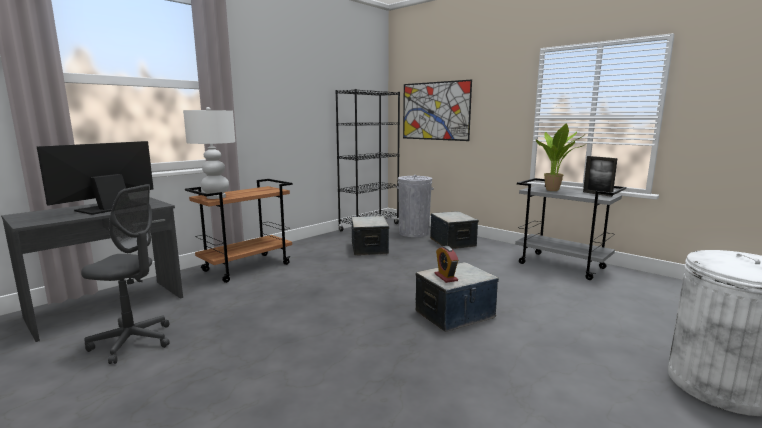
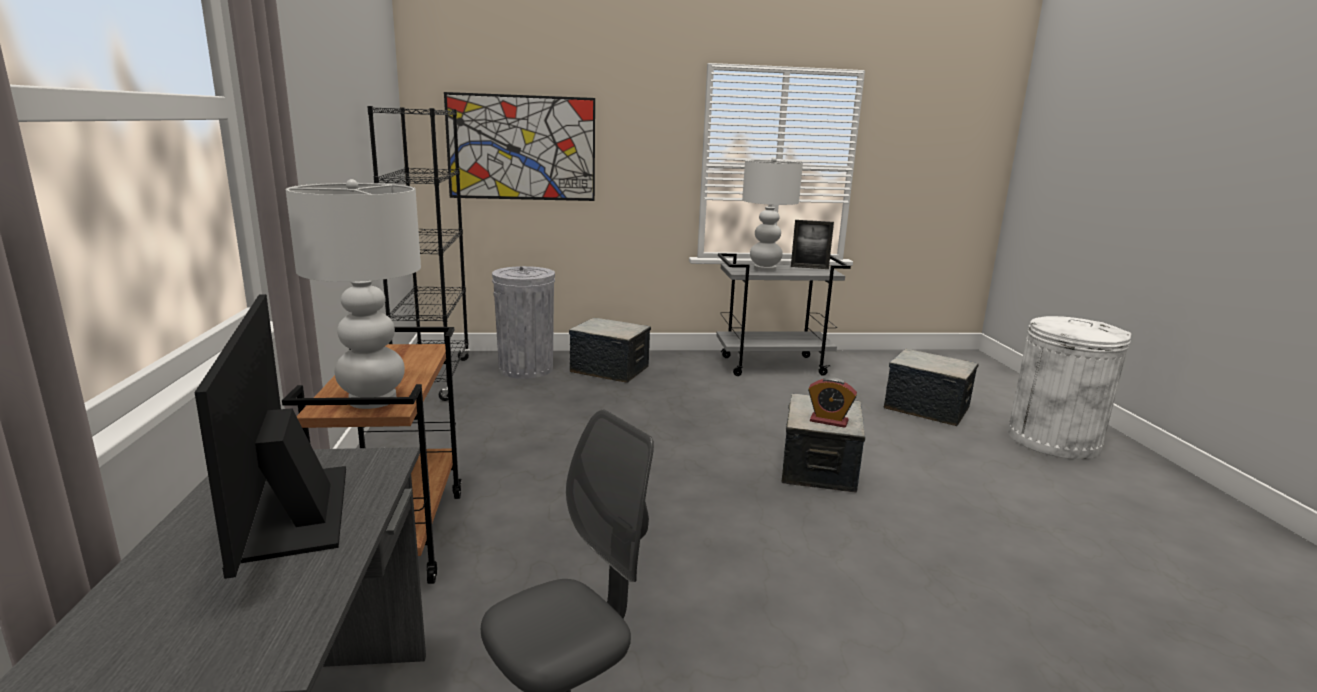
camera: 50 degrees left, 5 degrees up
(369, 248) = (524, 417): storage box -> storage box (926, 408)
(554, 190) = (764, 269): potted plant -> white table lamp

